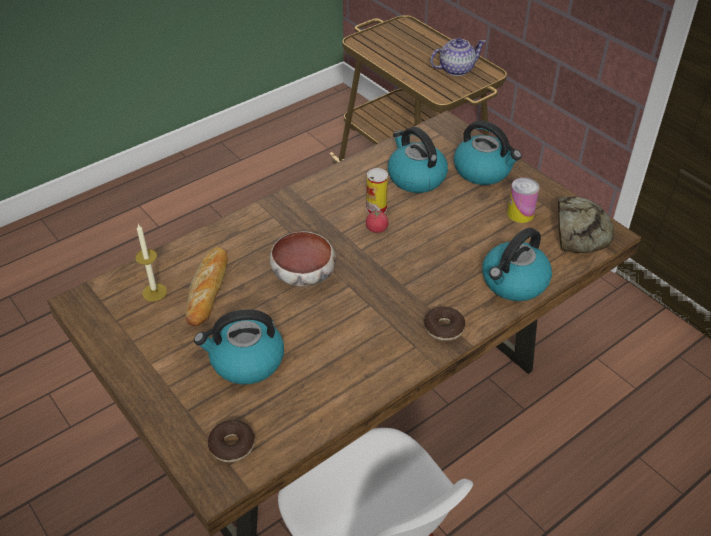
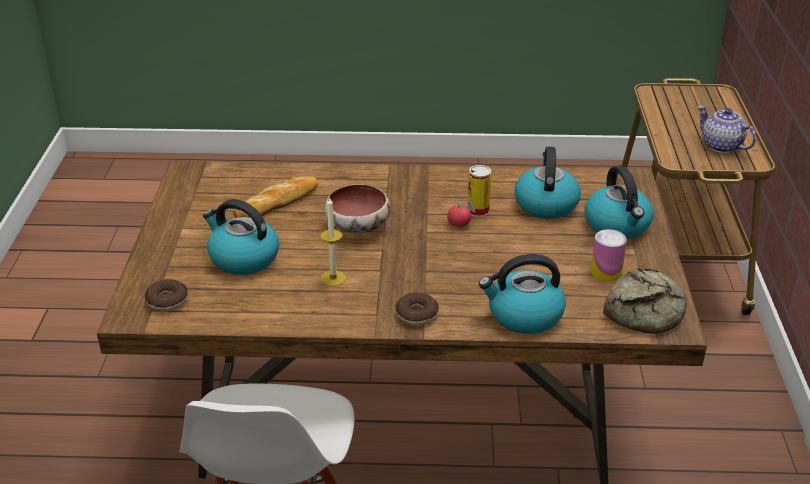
camera: 40 degrees right, 10 degrees down
(154, 292) = (240, 188): candle -> candle (333, 278)
(455, 69) = (721, 146): teapot -> teapot turned 150 degrees counterclockwise

